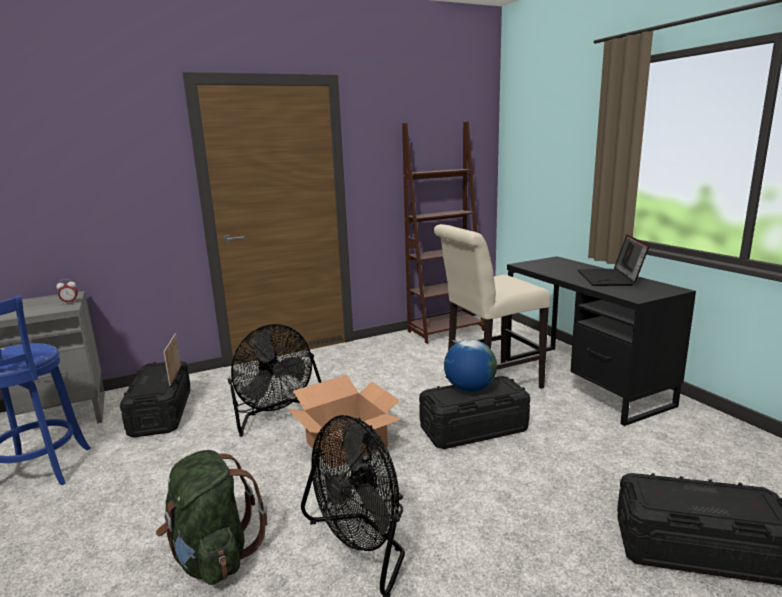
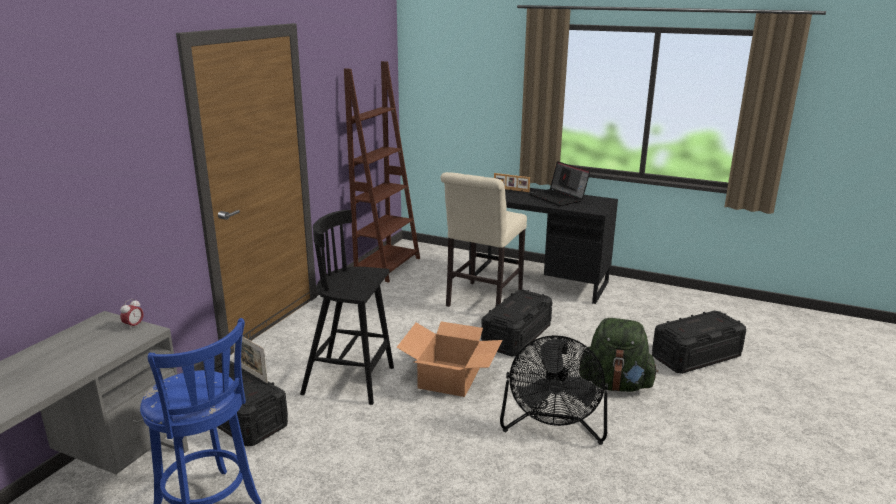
camera: 40 degrees left, 5 degrees up
(213, 556) = (475, 477): green backpack -> green backpack (615, 385)
(271, 414) = (352, 380): black fan -> black stool
(469, 389) = (513, 305): globe -> none
(566, 264) = (511, 190): none -> picture frame

